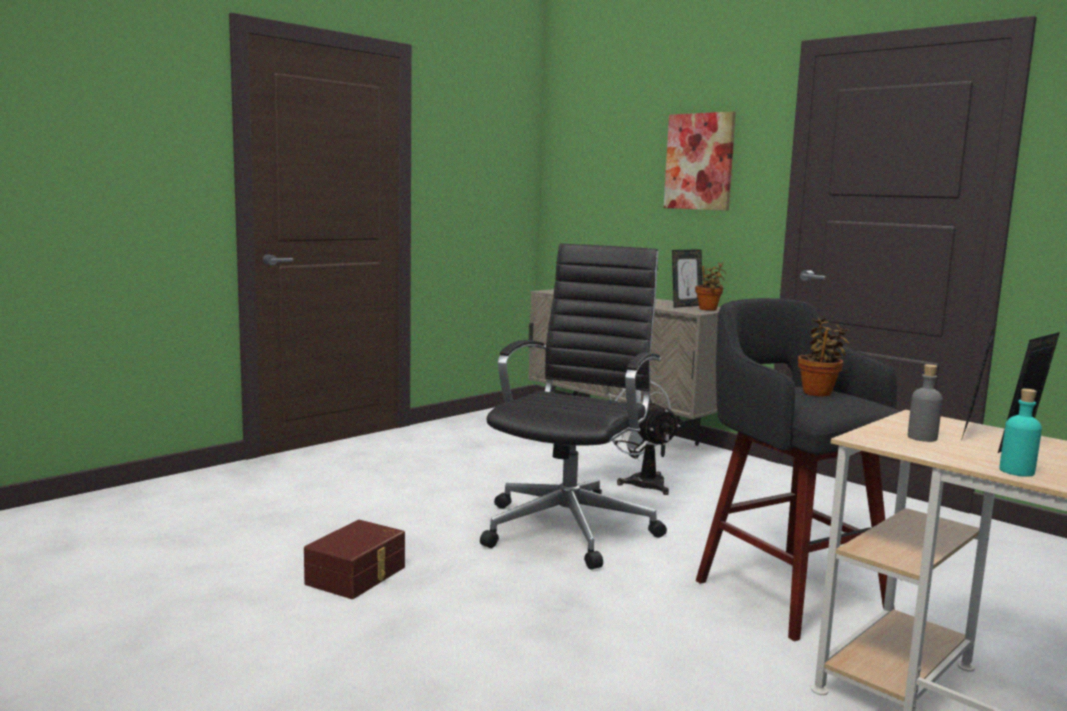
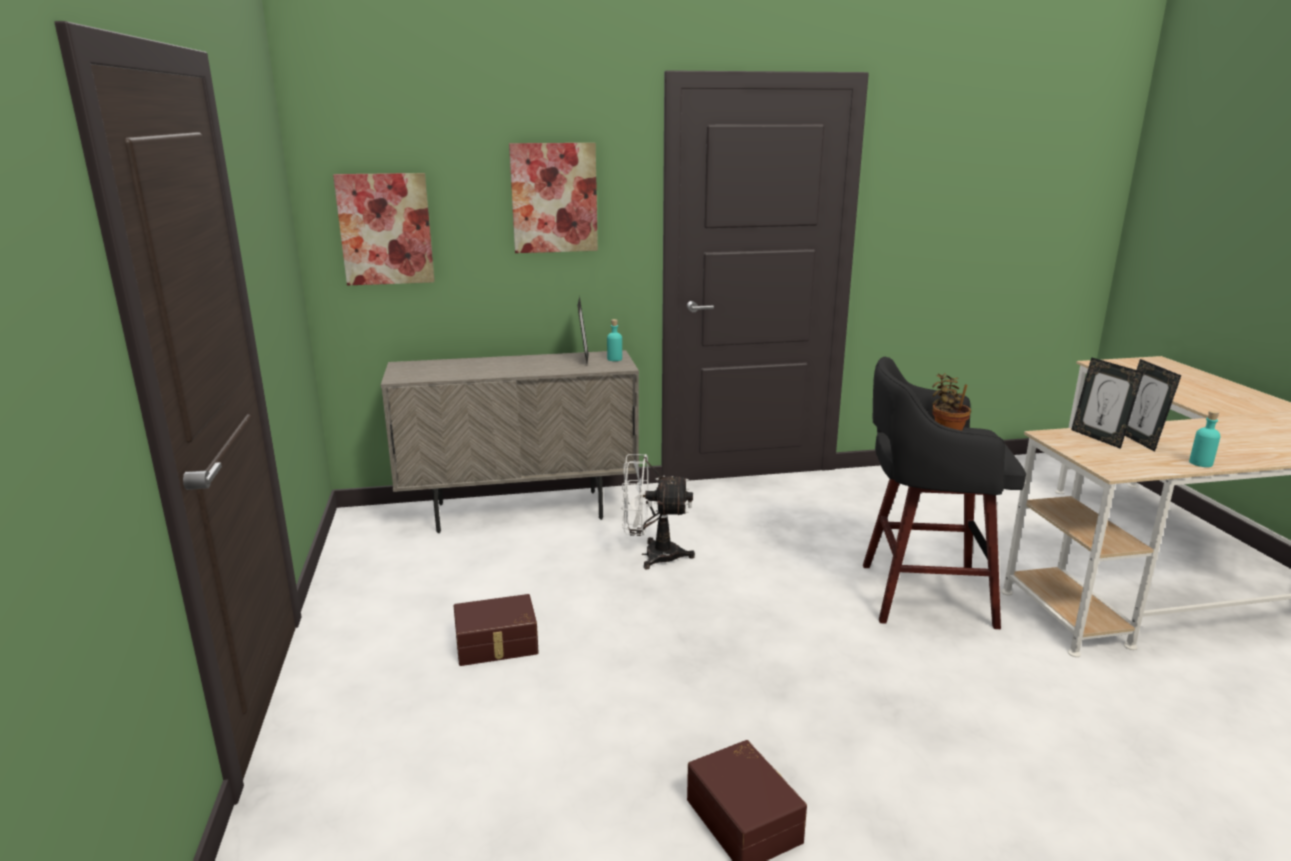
camera: 55 degrees left, 10 degrees up
(450, 470) = (497, 645): none -> brown storage box
(571, 527) = (726, 635): black office chair -> none
(587, 184) = (385, 229): none -> picture
(708, 309) = (614, 359): potted plant -> turquoise bottle
(922, 437) = (1112, 455): grey bottle -> none

